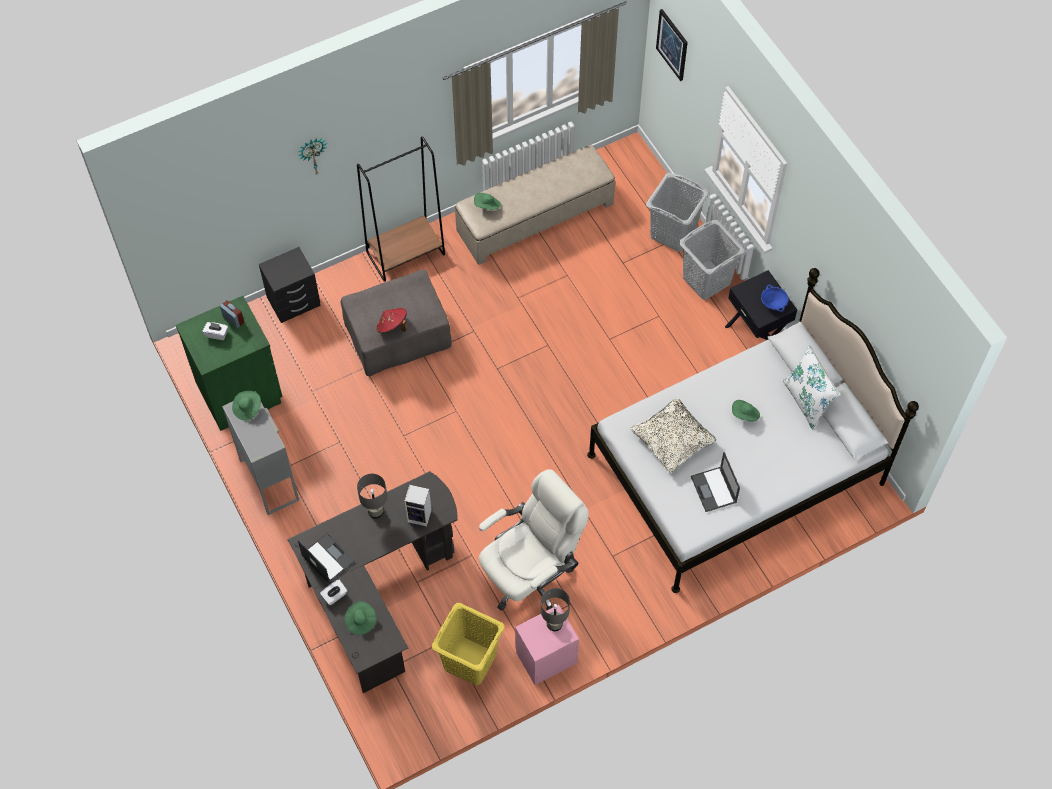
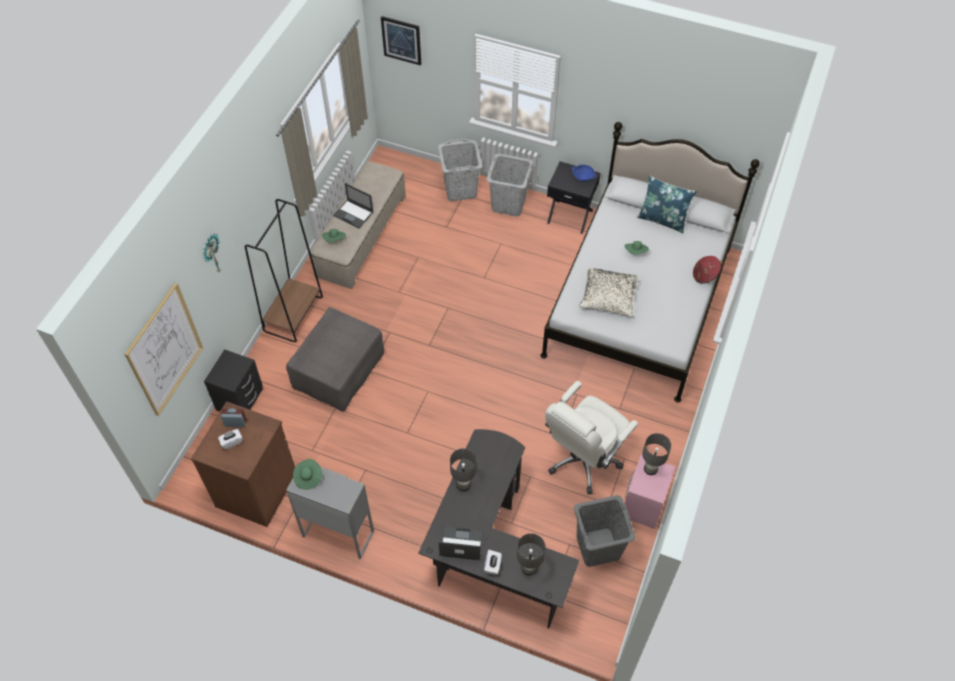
camera: 40 degrees left, 5 degrees down
(216, 216) = (165, 350): none -> picture
(238, 391) = (255, 489): green dresser -> brown dresser
(360, 621) = (528, 568): green hat -> grey table lamp
(392, 326) = (345, 358): red hat -> red hat (705, 275)
(420, 516) = (498, 464): speaker -> none
(470, 660) = (597, 546): yellow laundry basket -> grey laundry basket
(531, 577) = (582, 461): white office chair -> white office chair turned 150 degrees counterclockwise
(714, 490) = (665, 309): laptop -> laptop (354, 214)
(807, 401) = (662, 219): white pillow -> blue pillow

